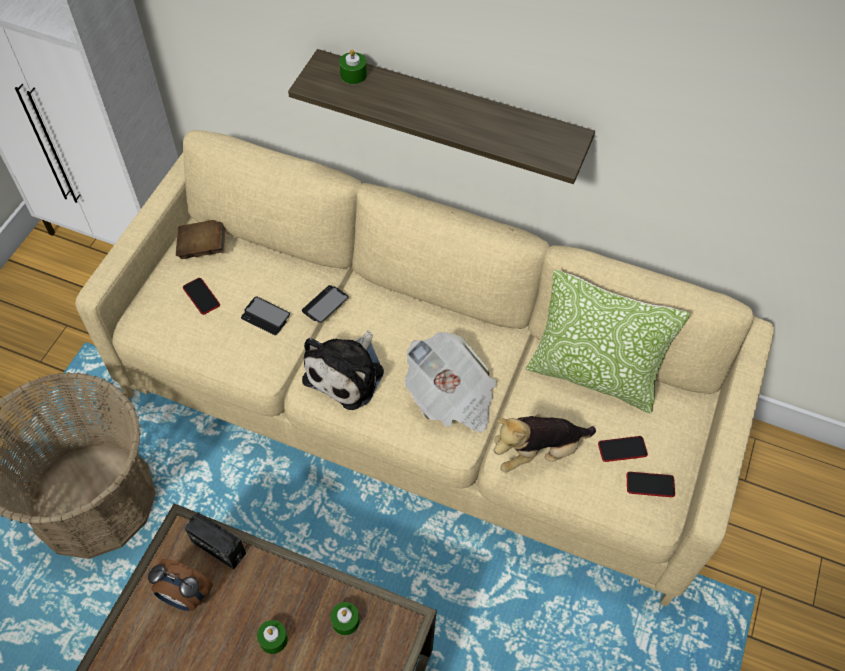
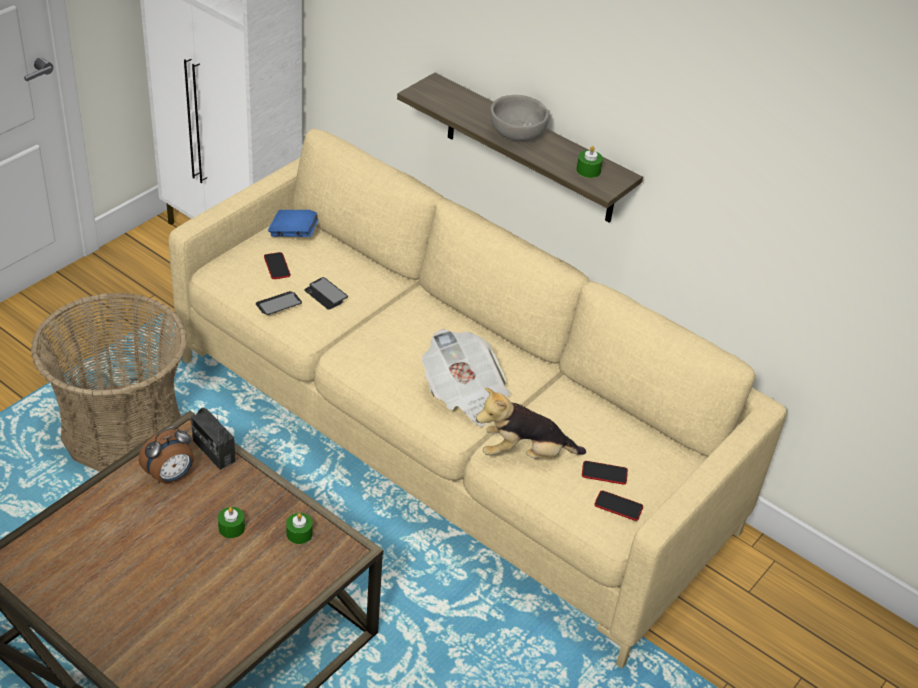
camera: 15 degrees right, 15 degrees down
(185, 596) = (170, 476): alarm clock -> alarm clock turned 75 degrees counterclockwise
(203, 247) = (294, 233): brown book -> blue book
(325, 305) = (382, 300): phone -> phone (278, 304)
(347, 373) = (379, 353): plush toy -> none
(353, 75) = (456, 95): green candle -> green candle (588, 170)
(439, 110) = (516, 133): none -> grey bowl
(593, 375) = (602, 413): pillow -> none

